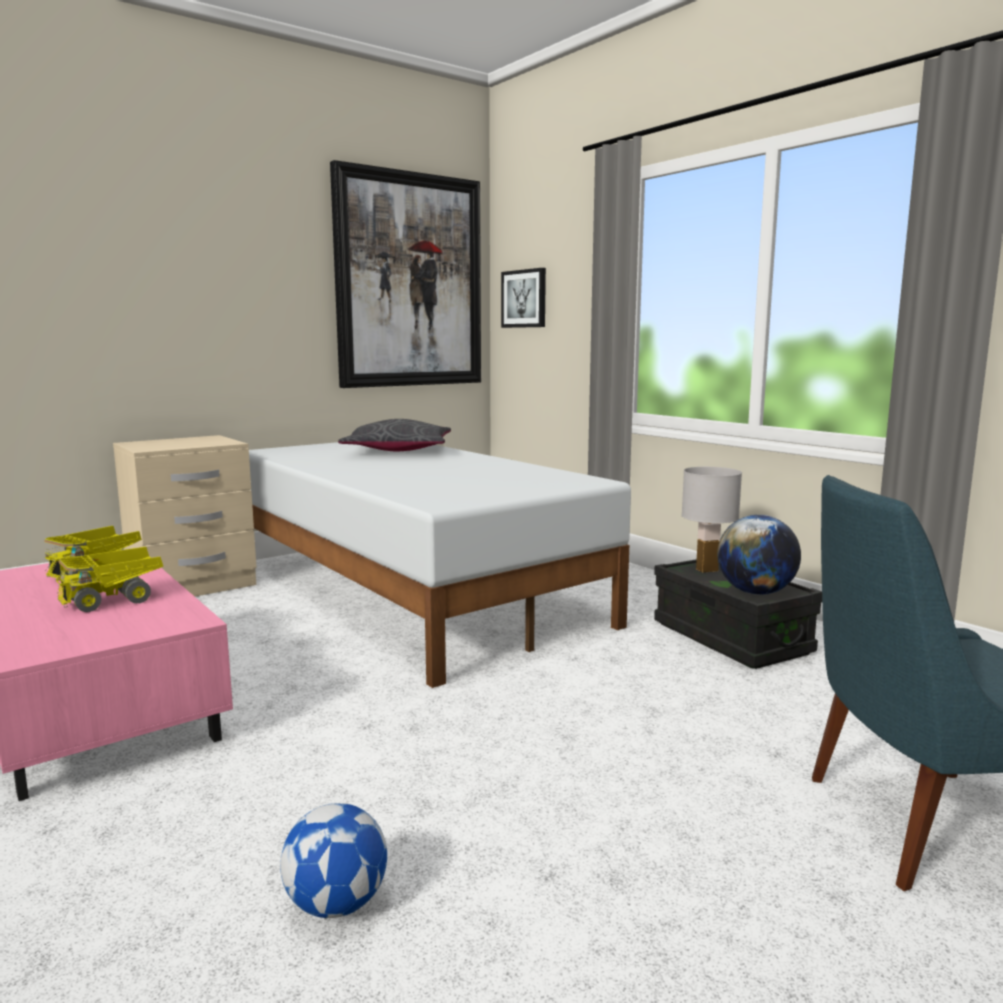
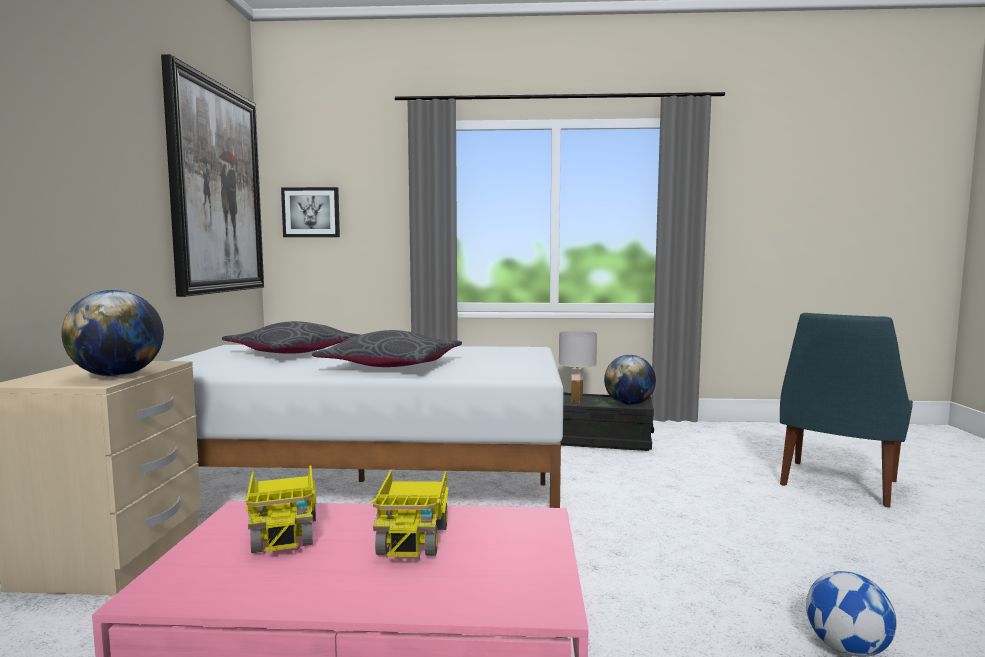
camera: 50 degrees left, 5 degrees down
(173, 446) = (117, 375): none -> globe
(396, 473) = (391, 365): none -> grey pillow

